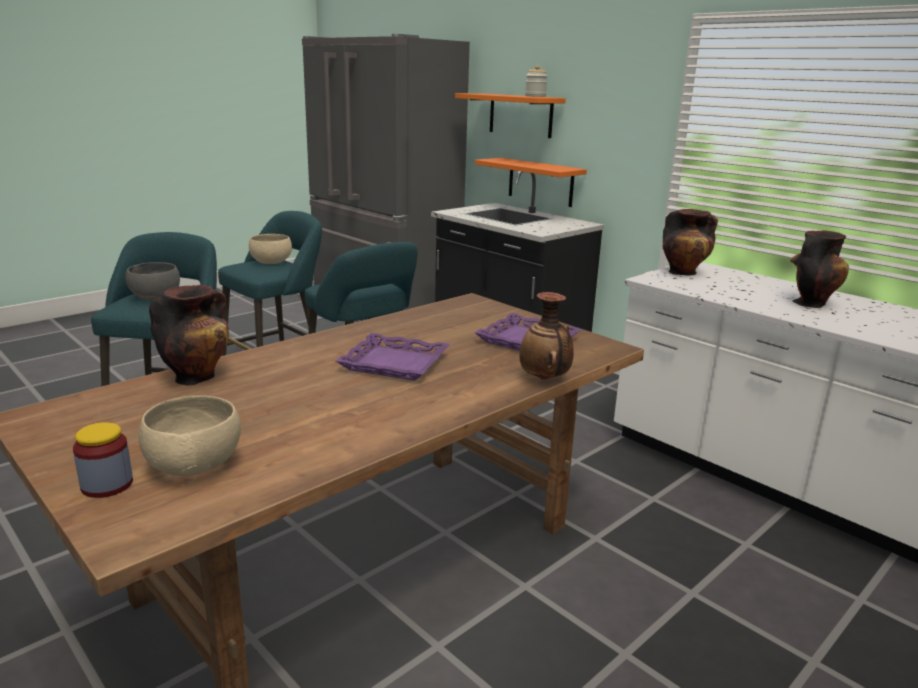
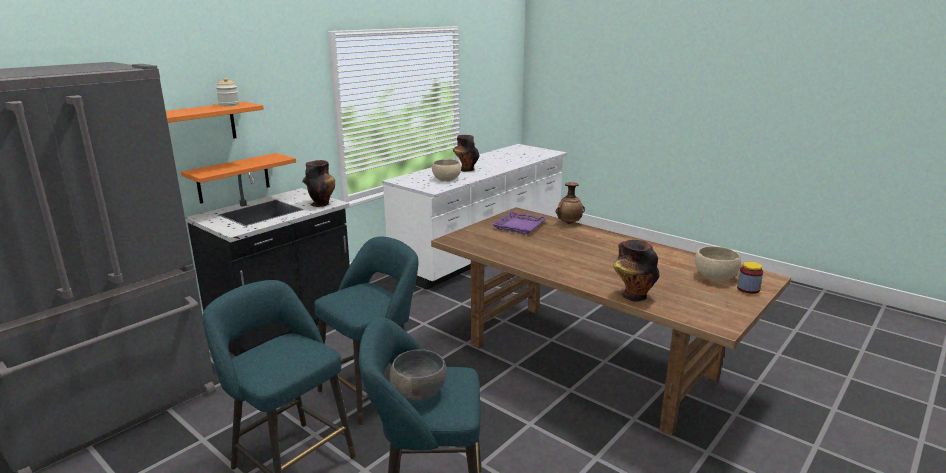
camera: 95 degrees left, 0 degrees up
(271, 262) = (266, 353): beige bowl -> beige bowl (446, 179)
(394, 364) = (574, 251): purple tray -> none
(684, 272) = (416, 183): vase -> vase (320, 203)

